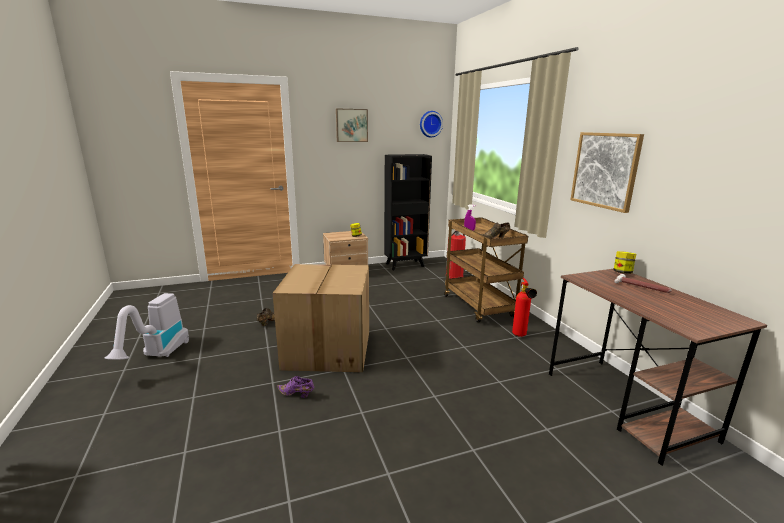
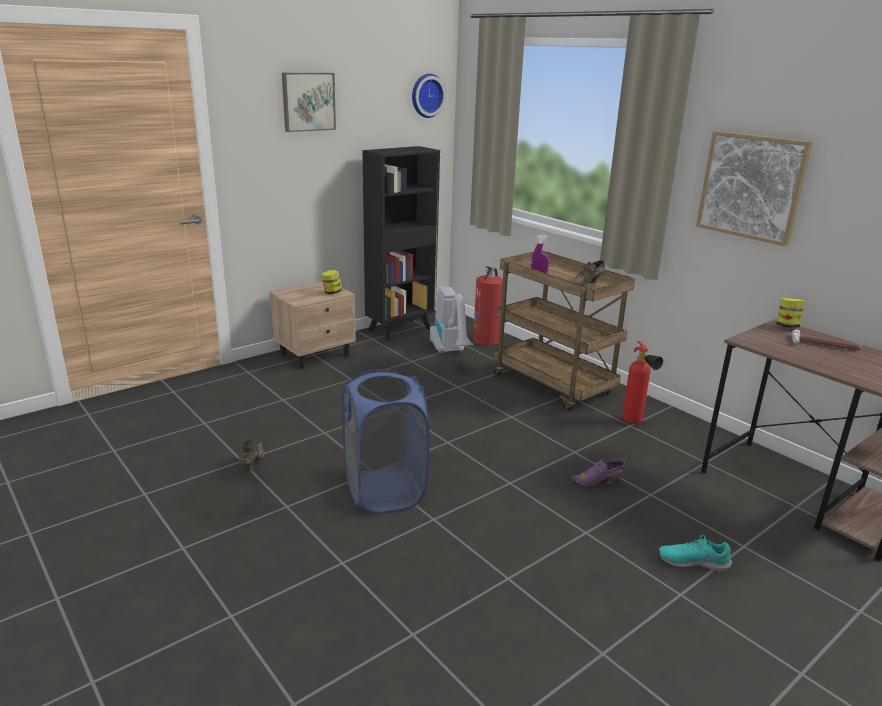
camera: 20 degrees left, 5 degrees up
(157, 356) = (100, 561): vacuum cleaner -> vacuum cleaner (450, 352)
(297, 394) = (395, 573): purple shoe -> purple shoe (599, 482)
(327, 348) = (384, 491): cardboard box -> blue laundry basket
(498, 430) = (692, 561): none -> turquoise shoe

